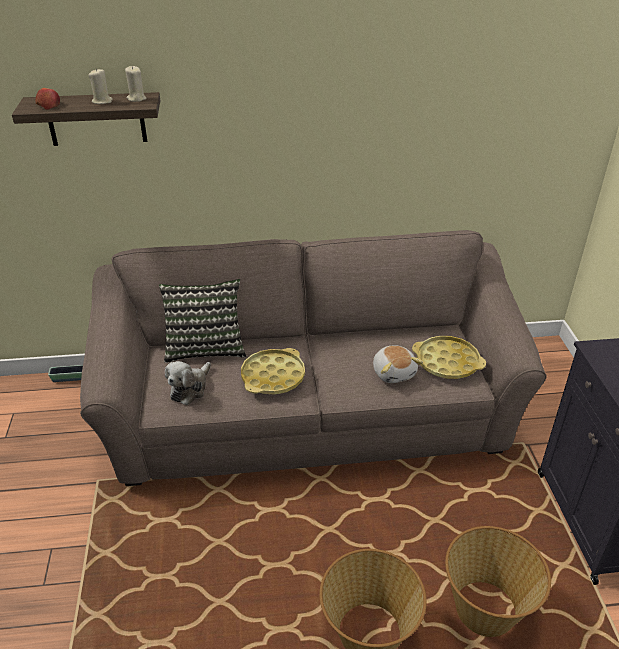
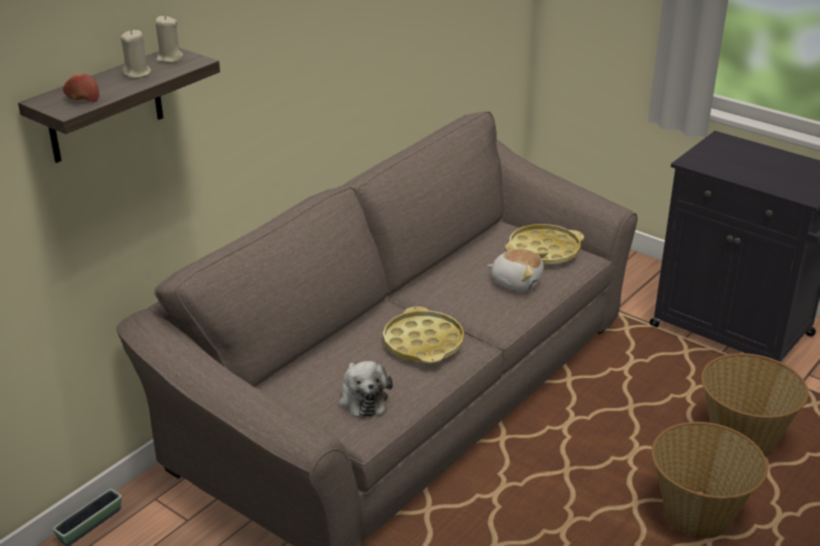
camera: 45 degrees left, 5 degrees down
(205, 347) = (314, 358): pillow -> none

